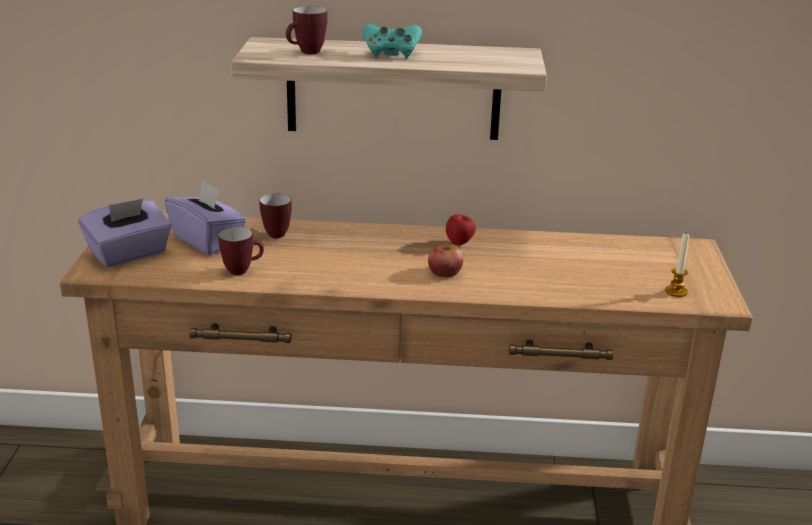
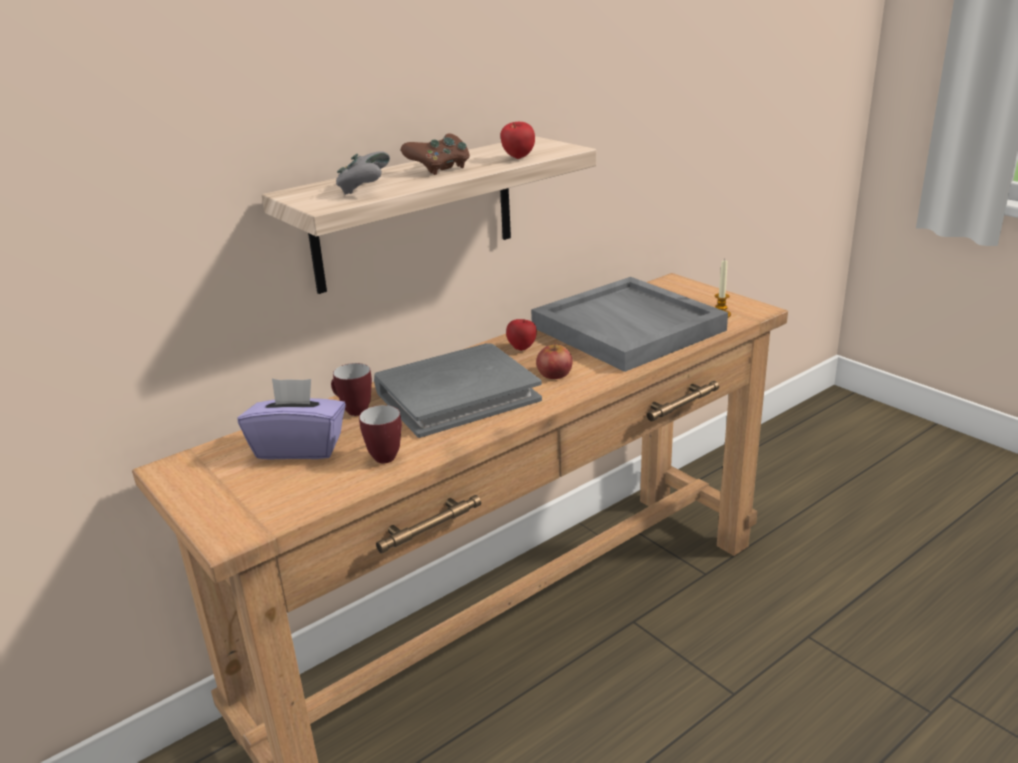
camera: 40 degrees left, 0 degrees up
(129, 254) = (239, 499): purple tissue box -> none
(306, 53) = (364, 189): mug -> grey game controller
(352, 254) = (457, 395): none -> grey book
(391, 54) = (439, 169): turquoise game controller -> brown game controller
(464, 63) = (518, 158): none -> apple
(572, 267) = (629, 328): none -> grey tray

